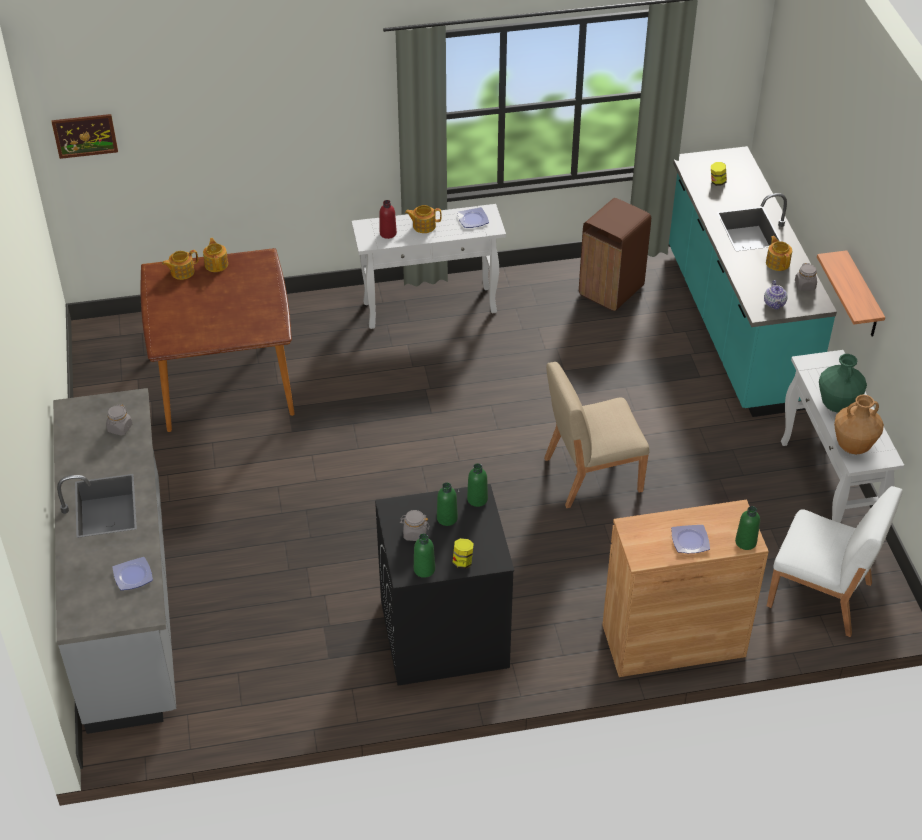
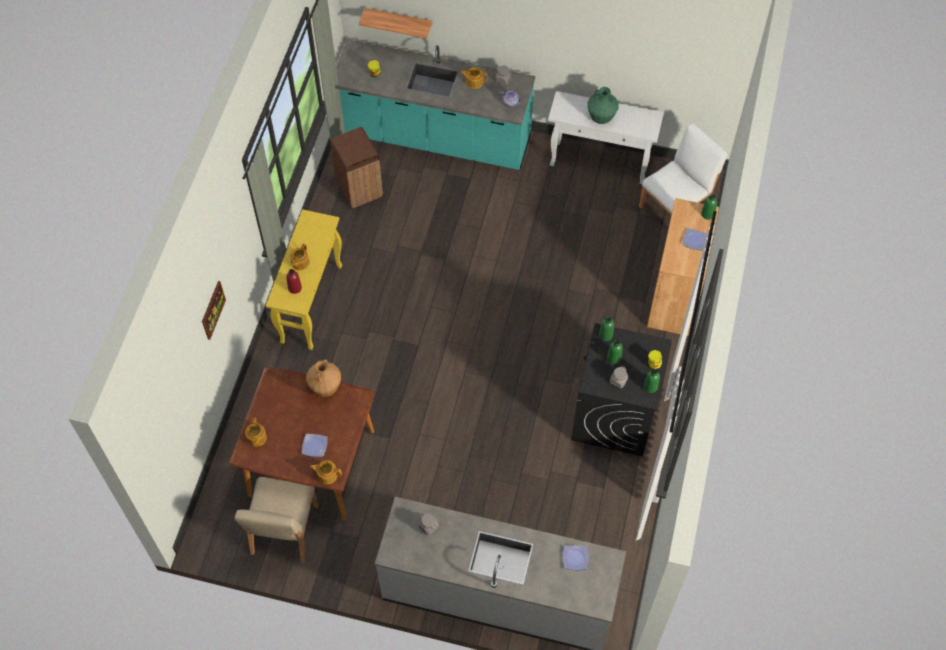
camera: 65 degrees left, 15 degrees up
(85, 135) = (156, 435): picture -> picture (213, 310)
(216, 264) = (261, 411): teapot -> teapot (327, 475)
(431, 307) = (311, 303): white console table -> yellow console table
(472, 220) = (312, 230): plate -> plate (315, 446)
(591, 474) = (523, 278): beige chair -> beige chair (283, 530)
(853, 446) = (638, 128): brown vase -> brown vase (326, 388)
(862, 297) = (559, 56): shelf -> shelf (399, 22)

